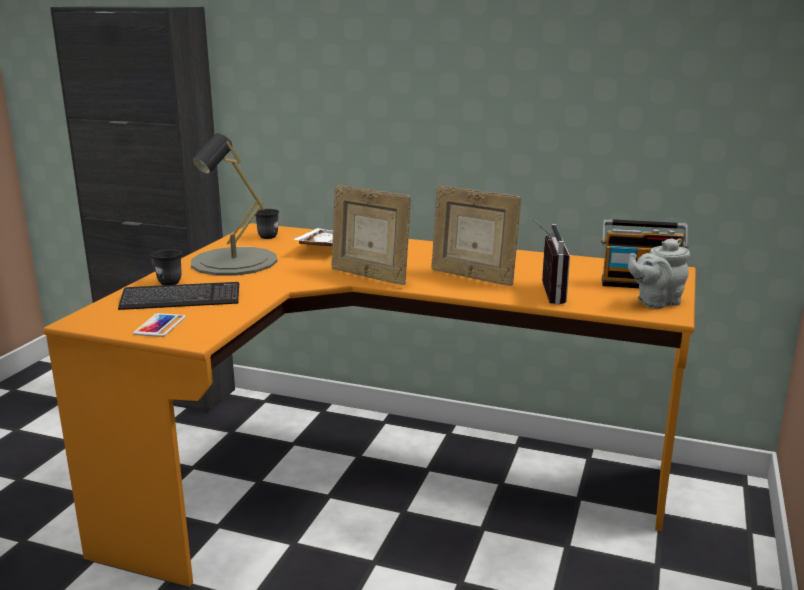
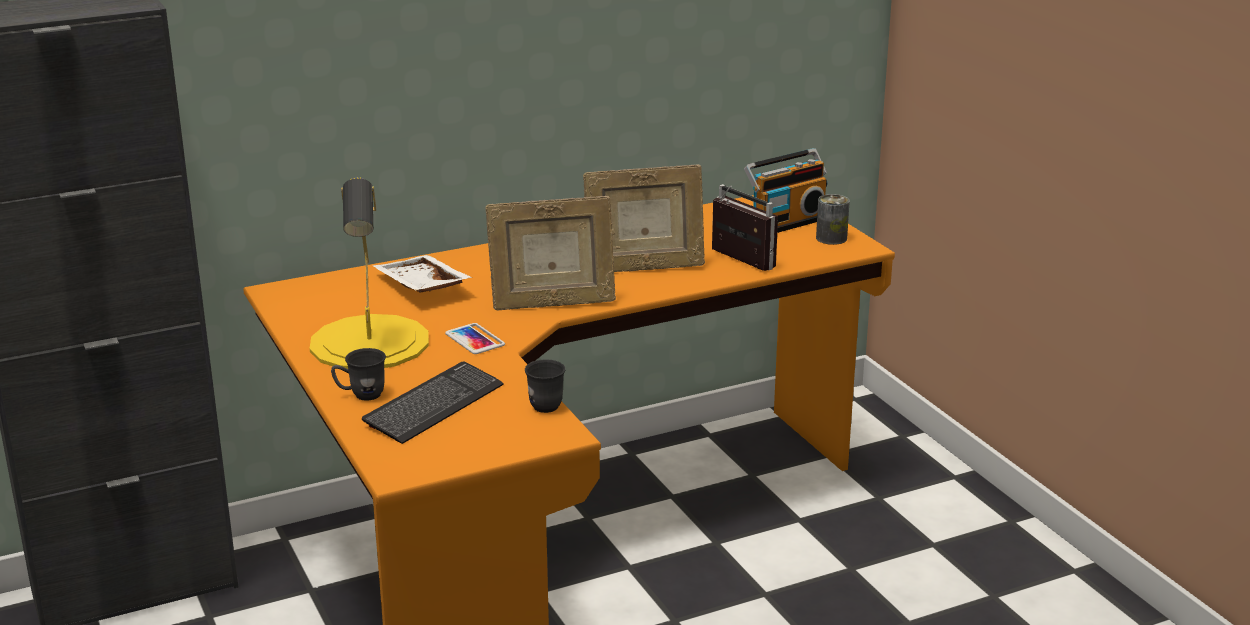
camera: 45 degrees left, 5 degrees up
(160, 325) = (492, 438): phone -> phone (475, 339)
(234, 261) = (370, 343): grey table lamp -> yellow table lamp
(270, 235) = (318, 295): grey mug -> grey mug (542, 403)
(655, 302) = (831, 238): grey teapot -> can

